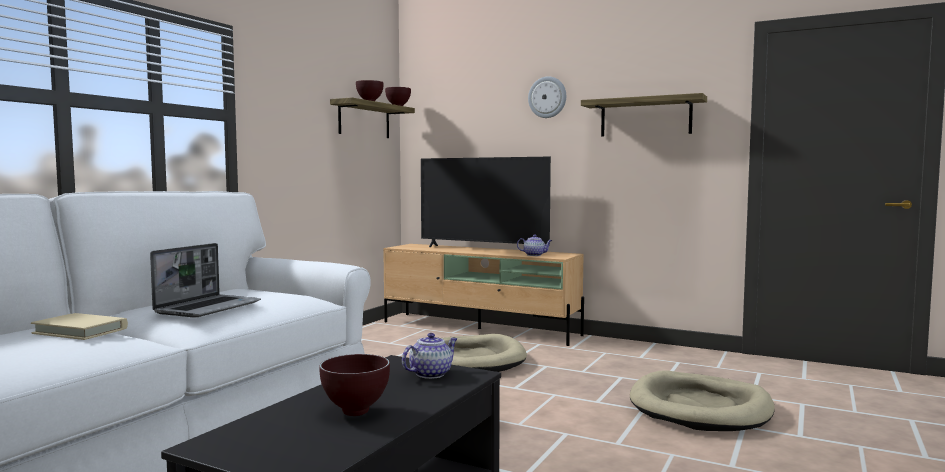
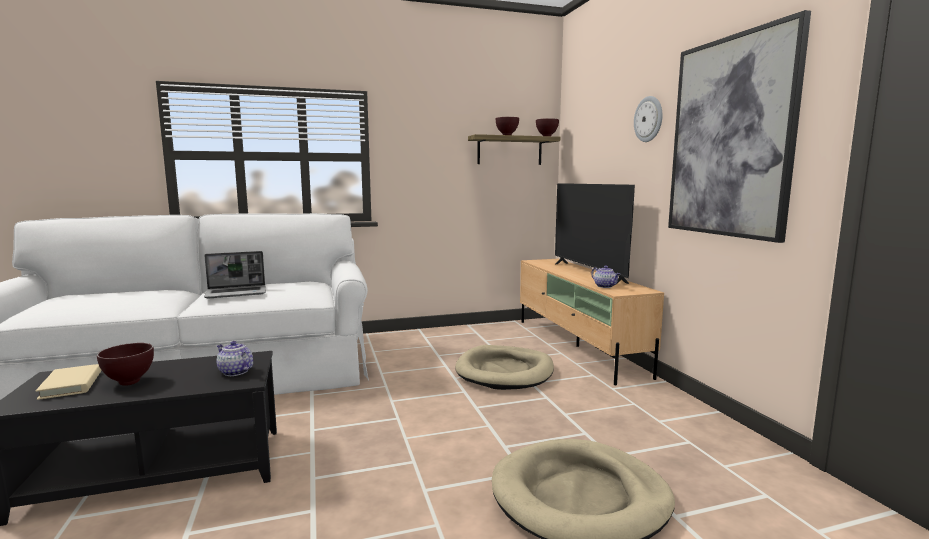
camera: 45 degrees right, 5 degrees up
(80, 331) = (155, 296): beige book -> beige book (71, 385)
(431, 374) = (235, 372): teapot -> teapot turned 150 degrees counterclockwise
(645, 117) = (730, 137): shelf -> picture

